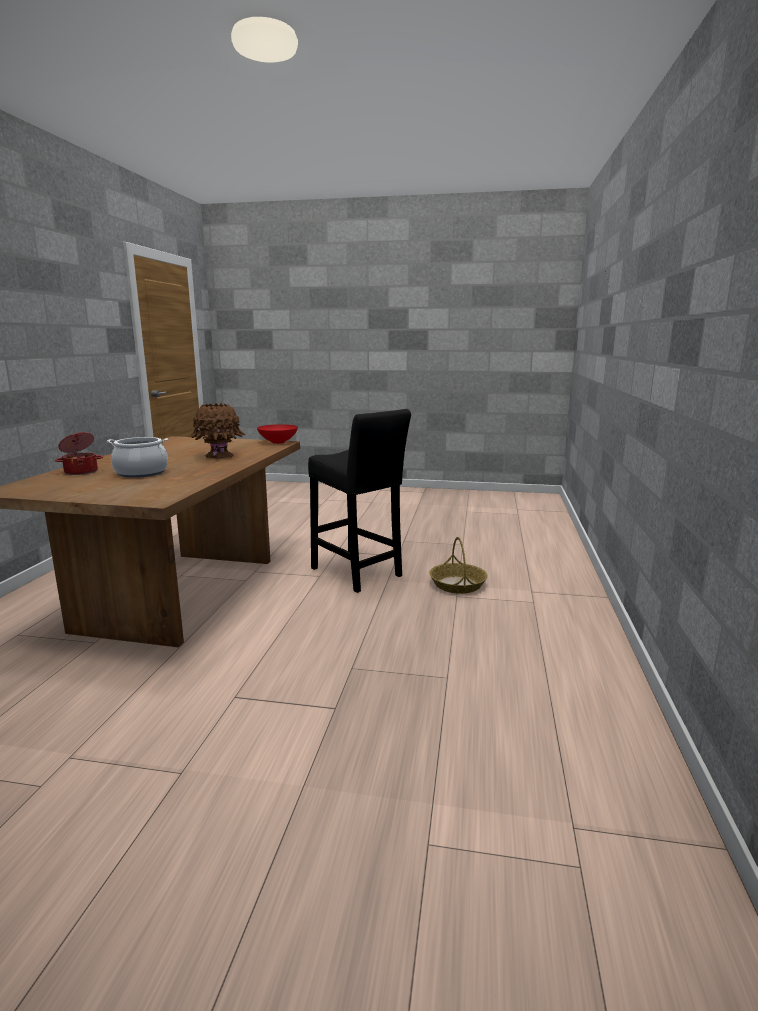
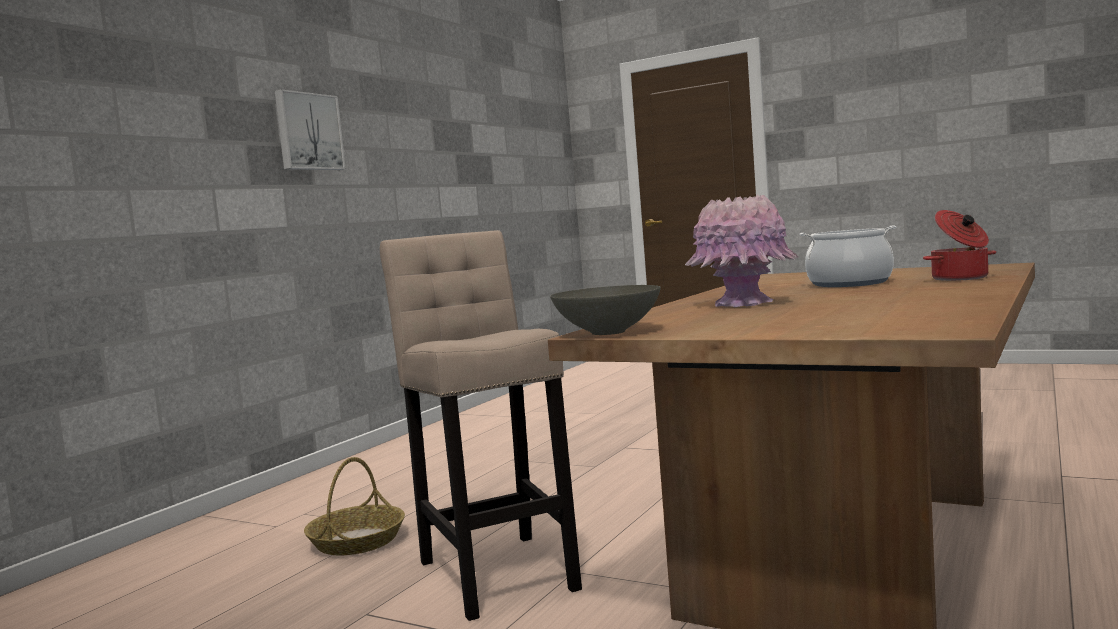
camera: 160 degrees left, 10 degrees down
(219, 456) = (743, 303): brown vase -> pink vase
(278, 442) = (608, 332): red bowl -> grey bowl
(358, 574) = (496, 570): black stool -> beige stool
(701, 298) = (308, 132): none -> picture

